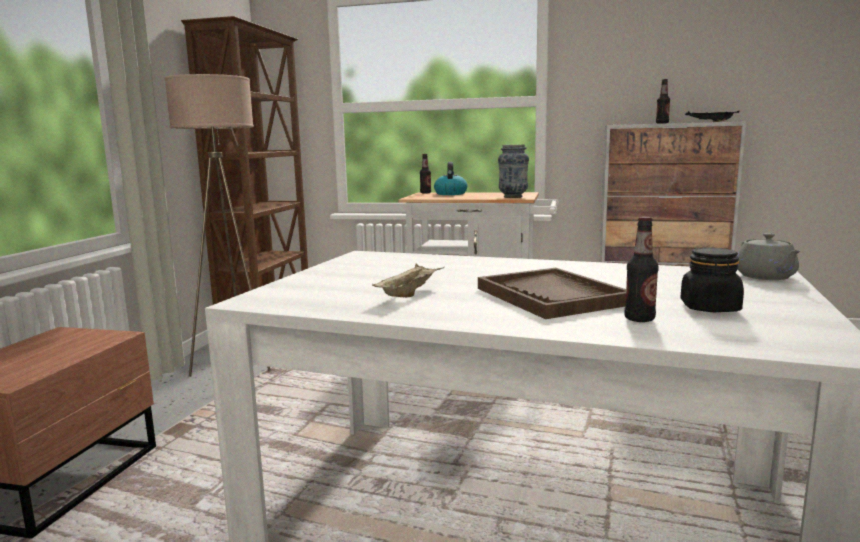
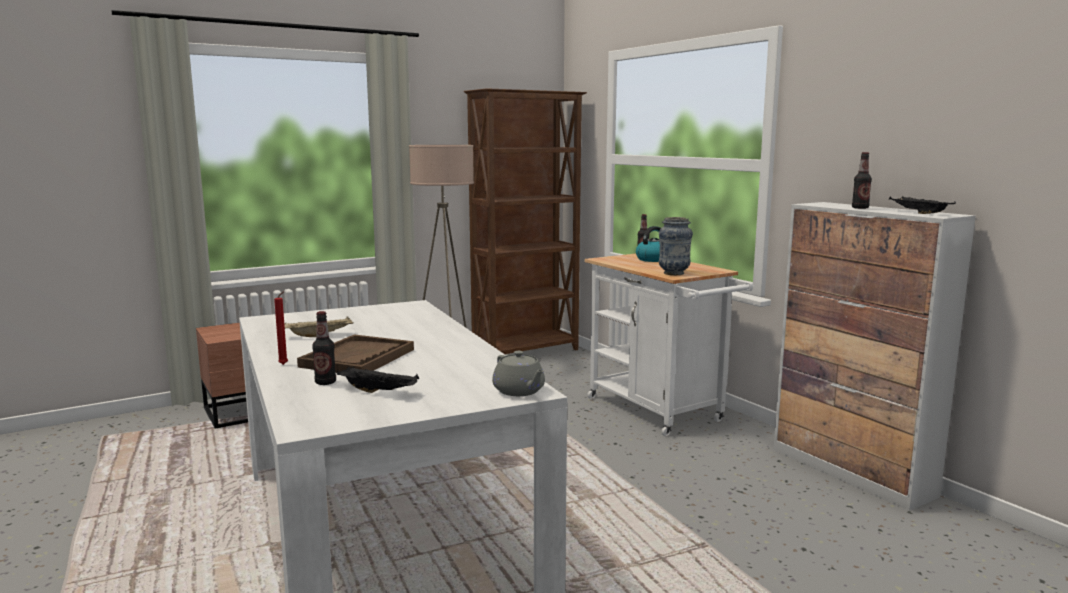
camera: 45 degrees right, 0 degrees up
(521, 322) = (284, 365): none -> red candle
(710, 308) = (380, 391): black jar -> black tray
(765, 277) = (519, 391): grey teapot -> grey teapot turned 75 degrees counterclockwise

